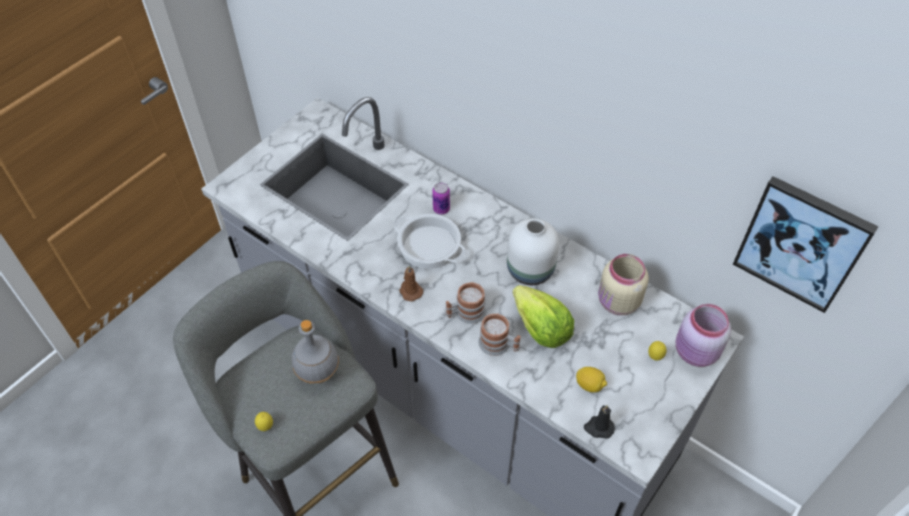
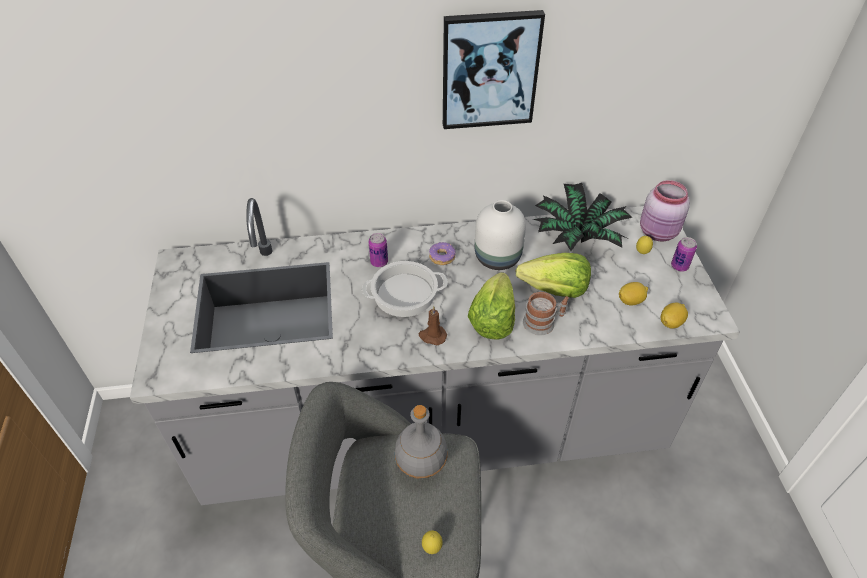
camera: 45 degrees left, 5 degrees down
(465, 313) = (492, 320): mug -> lettuce
(490, 238) = (442, 257): none -> donut
(598, 428) = (671, 322): black candle -> lemon
(617, 303) = (577, 237): beige jar -> potted plant
(672, 393) = (679, 266): none -> can
(801, 243) = (707, 88): picture -> picture (489, 70)

